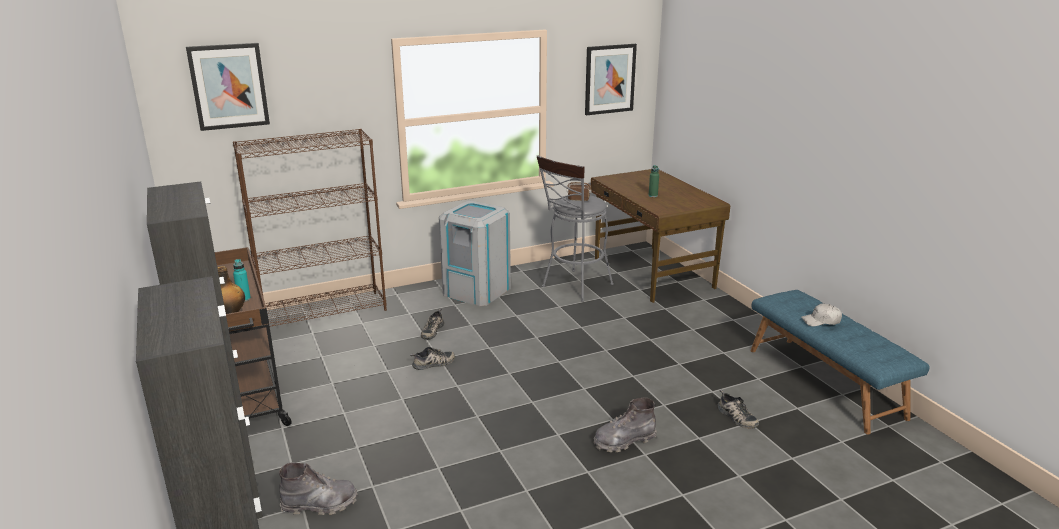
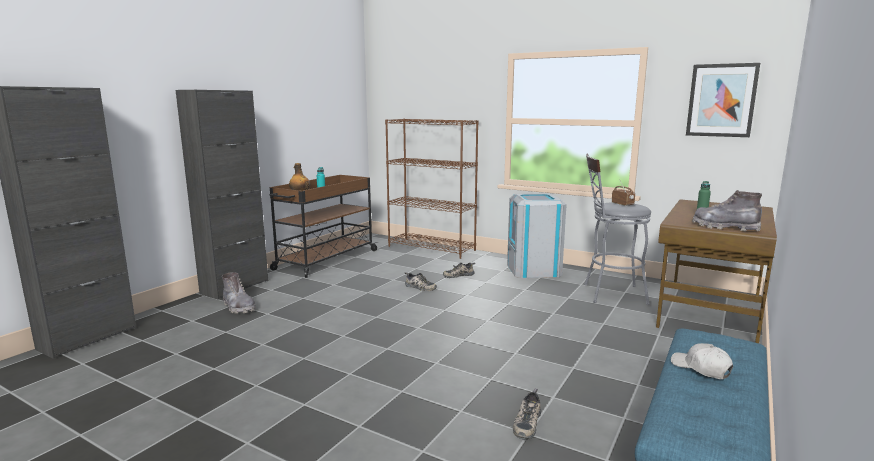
camera: 55 degrees right, 10 degrees down
(229, 86) = (407, 83): picture -> none
(624, 441) = (410, 376): grey boot -> grey boot (724, 227)

